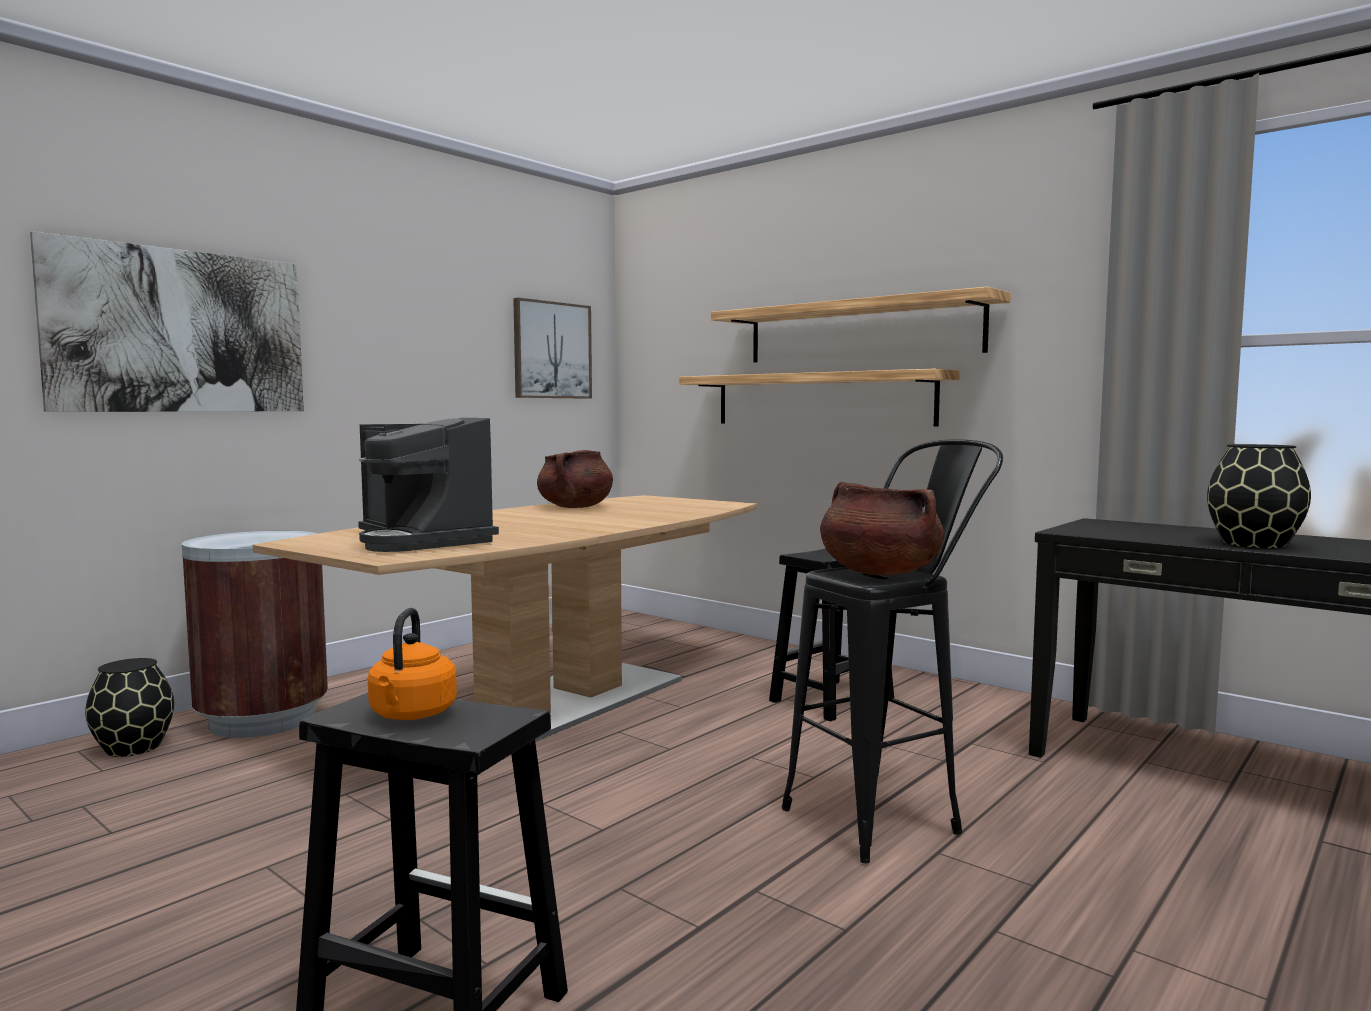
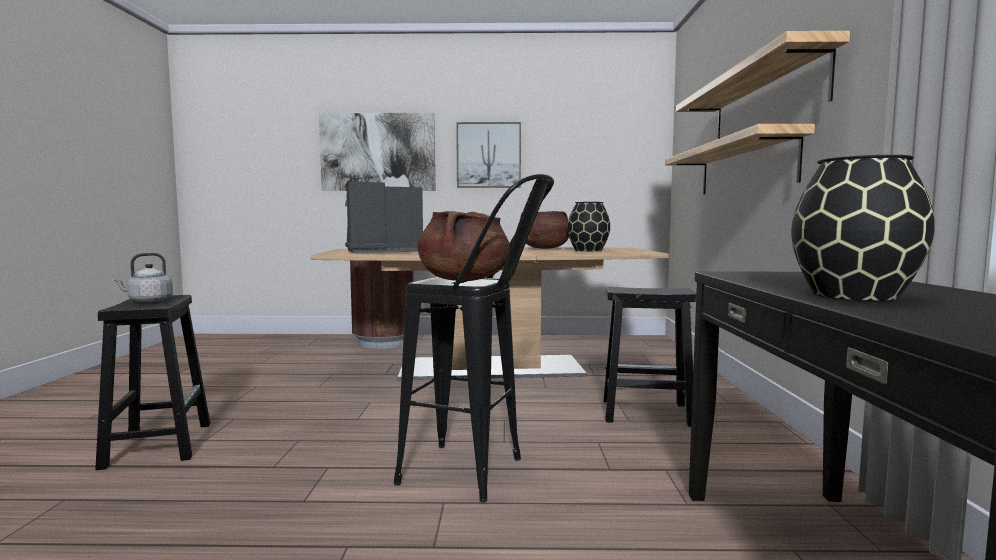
camera: 50 degrees right, 0 degrees up
(134, 748) = (331, 341): black vase -> black vase (588, 250)
(411, 715) = (148, 301): orange kettle -> grey kettle
(423, 541) = (381, 251): coffee machine -> coffee machine turned 60 degrees clockwise
(552, 350) = (610, 149): picture -> picture (488, 155)

